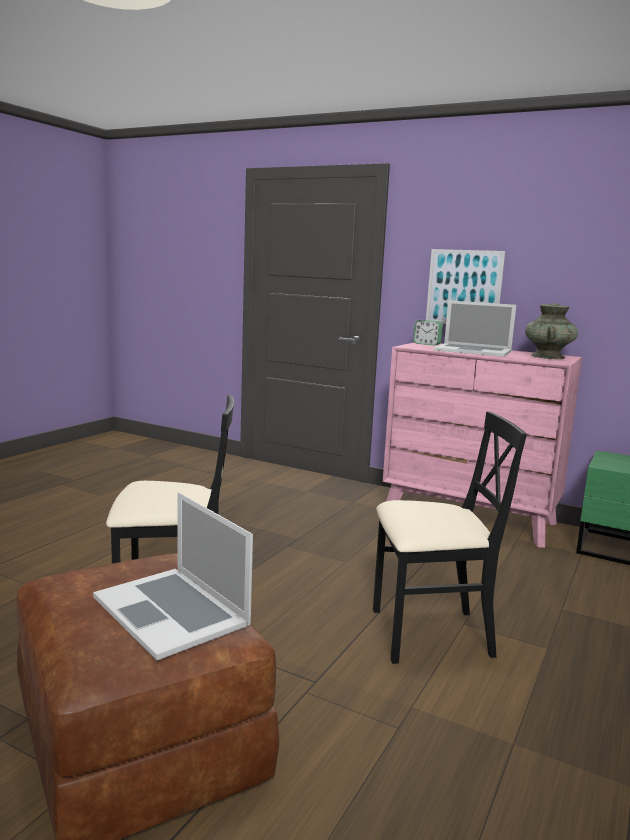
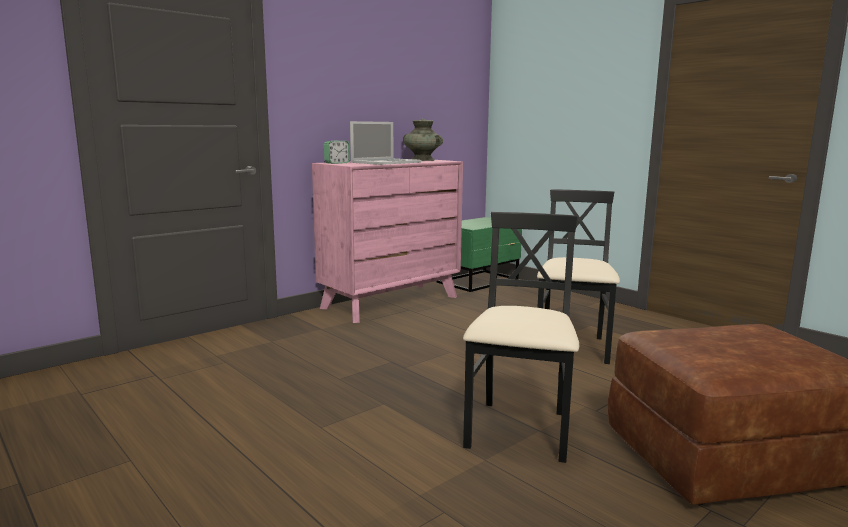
camera: 70 degrees left, 0 degrees up
(171, 610) = (746, 336): laptop -> none
(464, 288) = (341, 110): picture -> none

